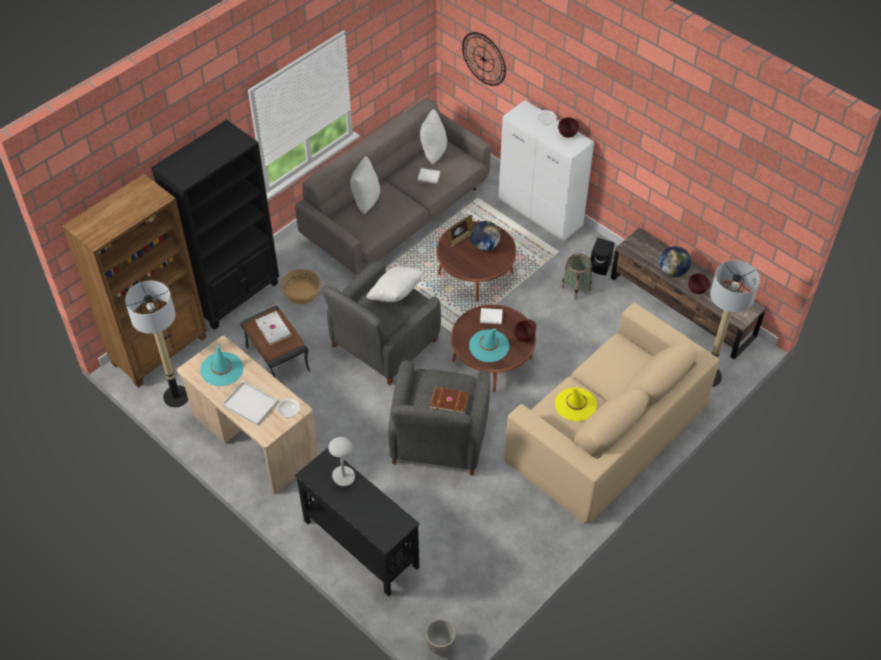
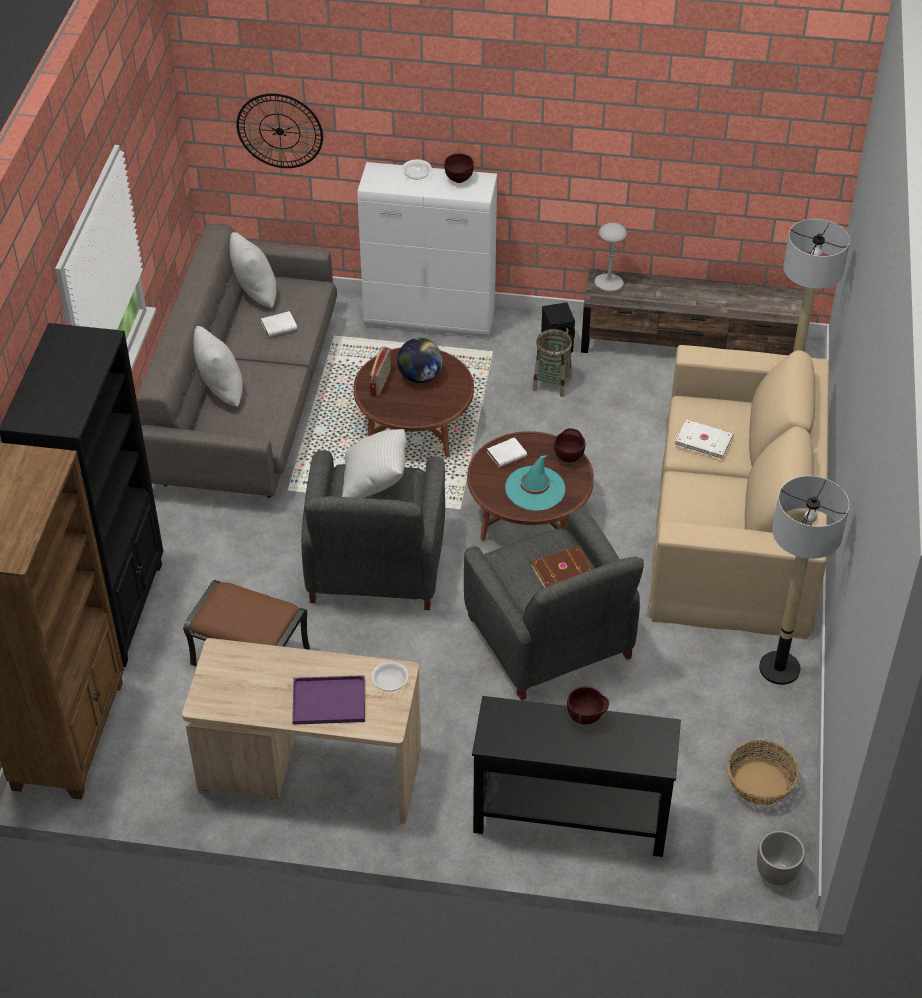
camera: 35 degrees left, 5 degrees down
(176, 397) = (150, 781): floor lamp -> floor lamp (779, 668)
(222, 369) = (247, 680): turquoise hat -> none
(251, 403) = (330, 700): white tray -> purple tray
(274, 328) = (242, 607): white book -> white book (703, 440)
(302, 293) = (207, 559): basket -> basket (760, 783)
(344, 477) = (537, 719): grey table lamp -> grey table lamp (609, 284)
(460, 238) = (381, 383): picture frame -> radio
(575, 404) = (707, 497): yellow hat -> none
(672, 271) = (673, 299): globe -> none
(697, 291) = (720, 307): brown bowl -> brown bowl (586, 718)

